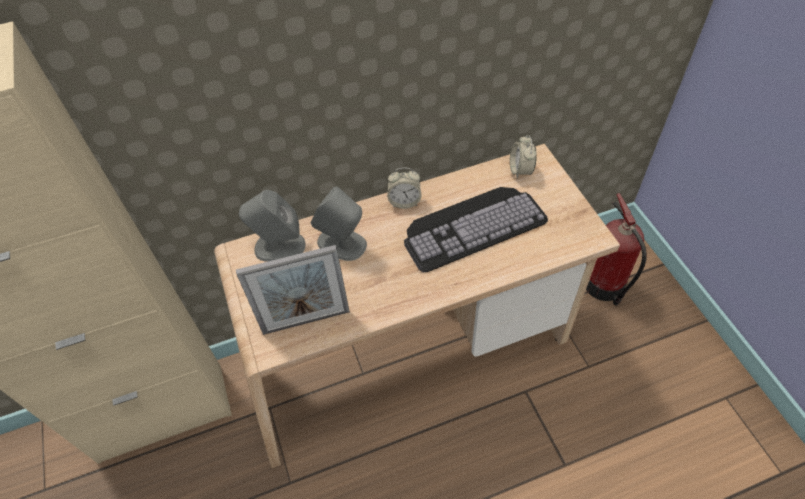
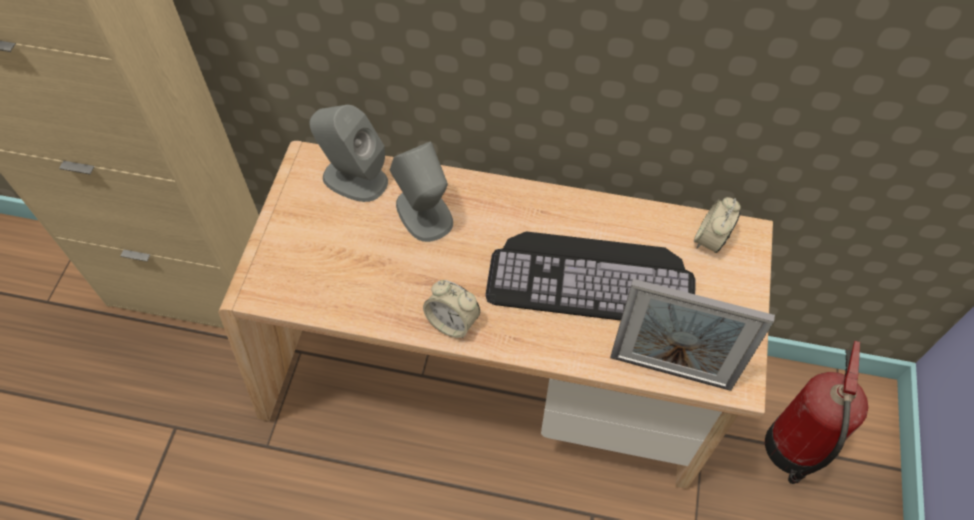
camera: 30 degrees right, 5 degrees up
(306, 321) = (319, 283): picture frame -> picture frame (670, 371)
(404, 201) = (534, 202): alarm clock -> alarm clock (452, 322)

